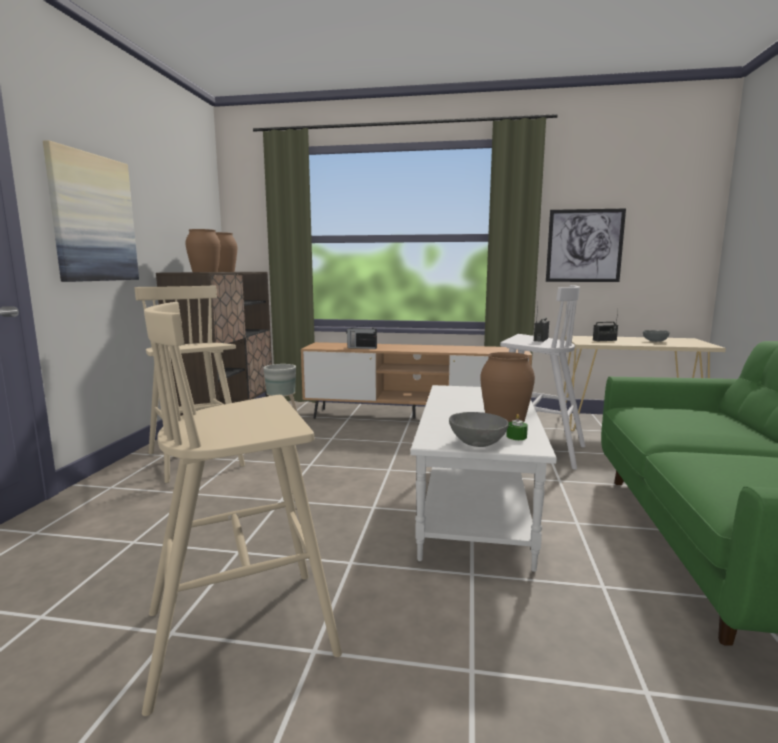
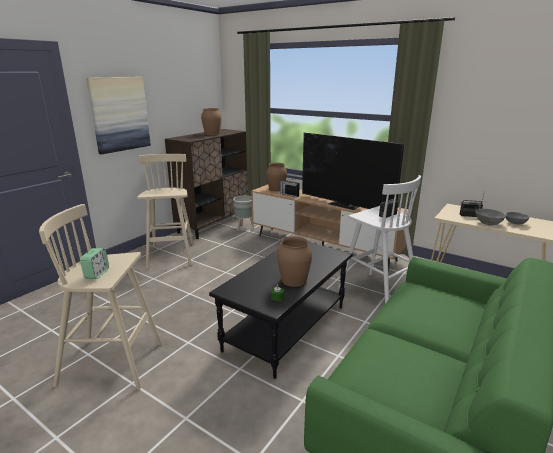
camera: 25 degrees right, 10 degrees up
(205, 272) = (194, 137): brown vase -> brown vase (276, 189)
(249, 424) = (97, 274): none -> alarm clock
(448, 349) = (345, 205): none -> television
(477, 443) = (248, 297): grey bowl -> grey bowl (488, 223)
(477, 509) = (287, 328): white coffee table -> black coffee table
(584, 246) = (473, 131): picture -> none

